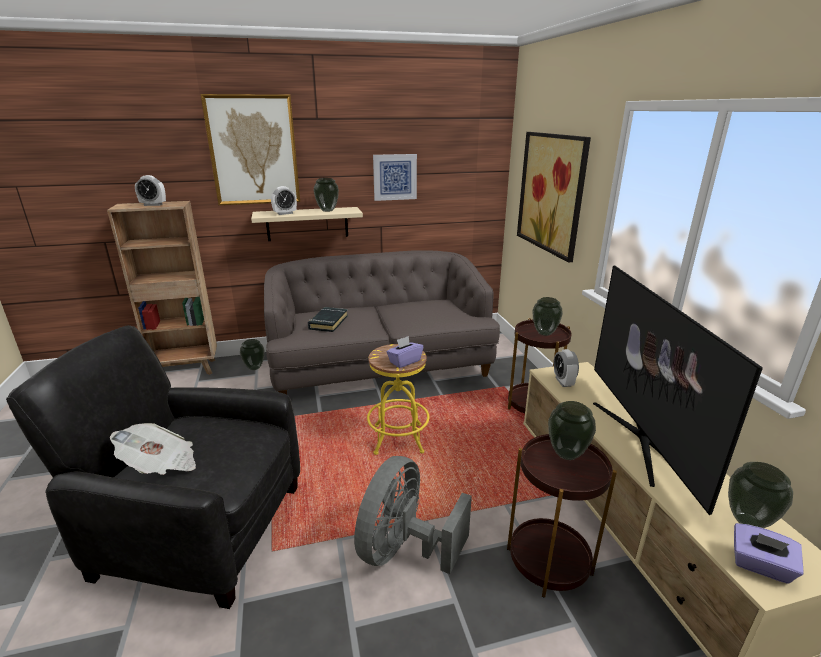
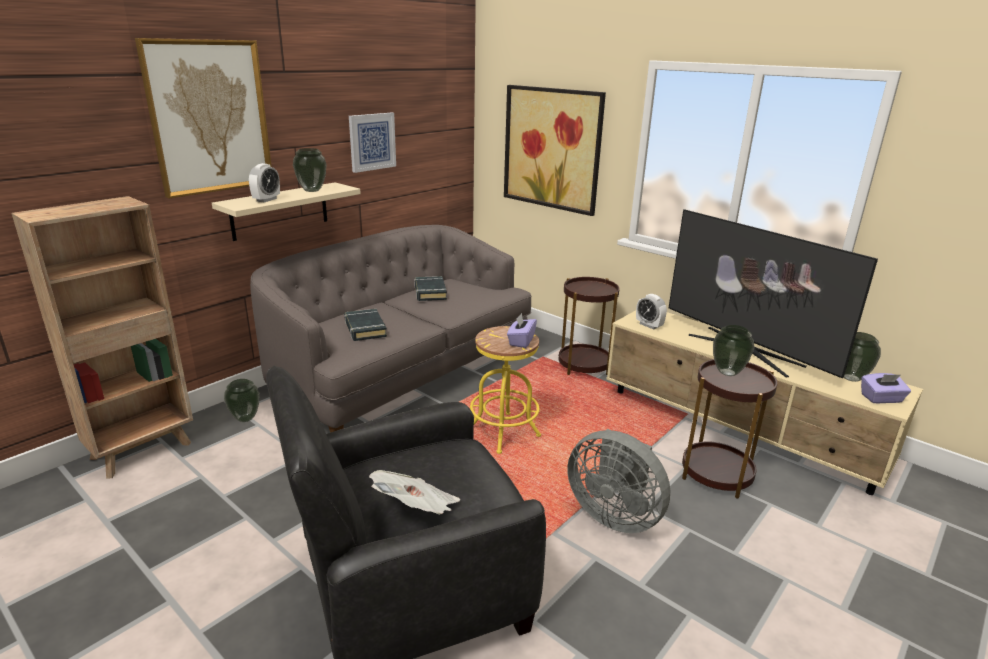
camera: 35 degrees left, 0 degrees up
(153, 205) = (89, 207): alarm clock -> none
(404, 549) = (614, 514): grey fan -> grey fan turned 45 degrees counterclockwise
(410, 306) = (430, 292): none -> black book
(544, 333) = (592, 288): vase -> none

